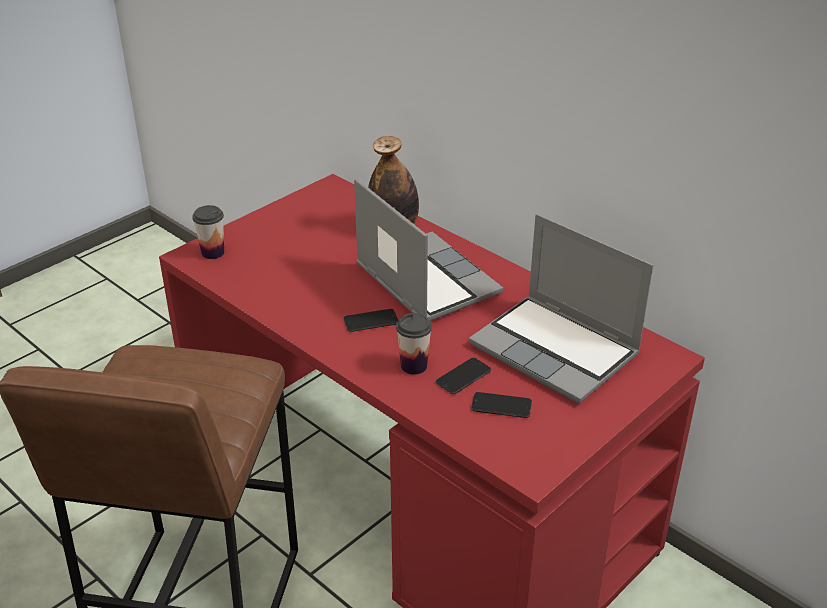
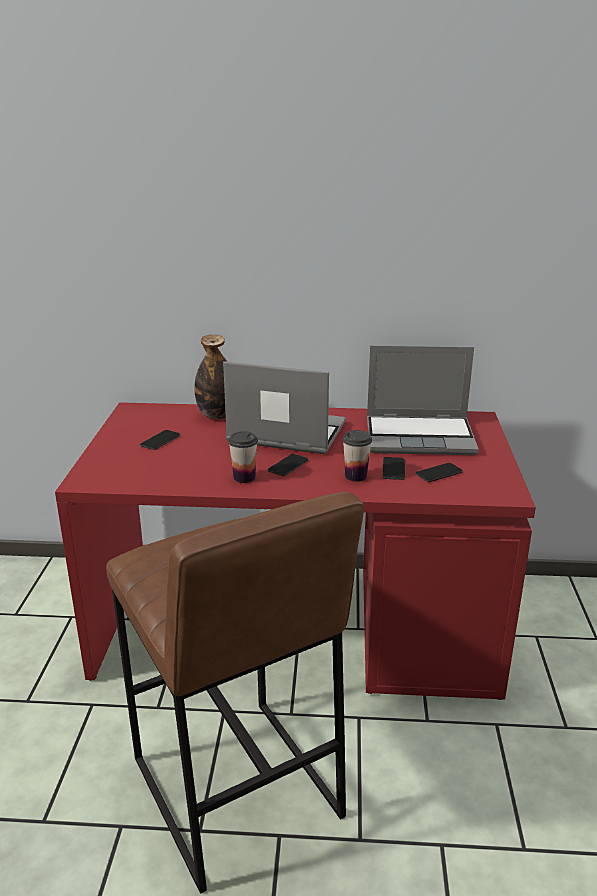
camera: 40 degrees left, 10 degrees down
(213, 252) = (100, 473): cup -> cup (244, 477)
(305, 237) = (160, 440): none -> phone

